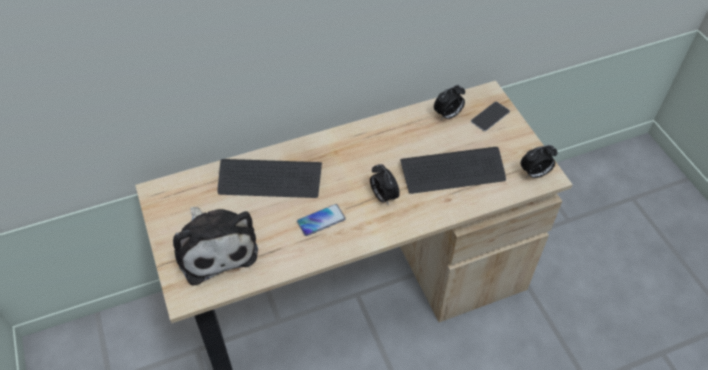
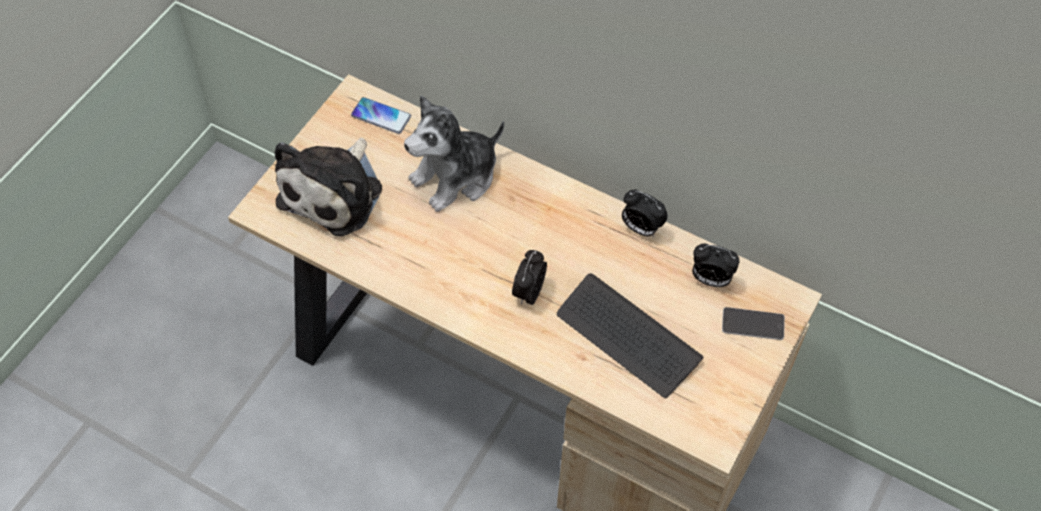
camera: 50 degrees right, 5 degrees up
(270, 180) = (456, 177): keyboard -> plush toy
(321, 220) = (445, 257): phone -> phone (381, 116)
(534, 174) = (705, 423): alarm clock -> alarm clock (640, 228)

